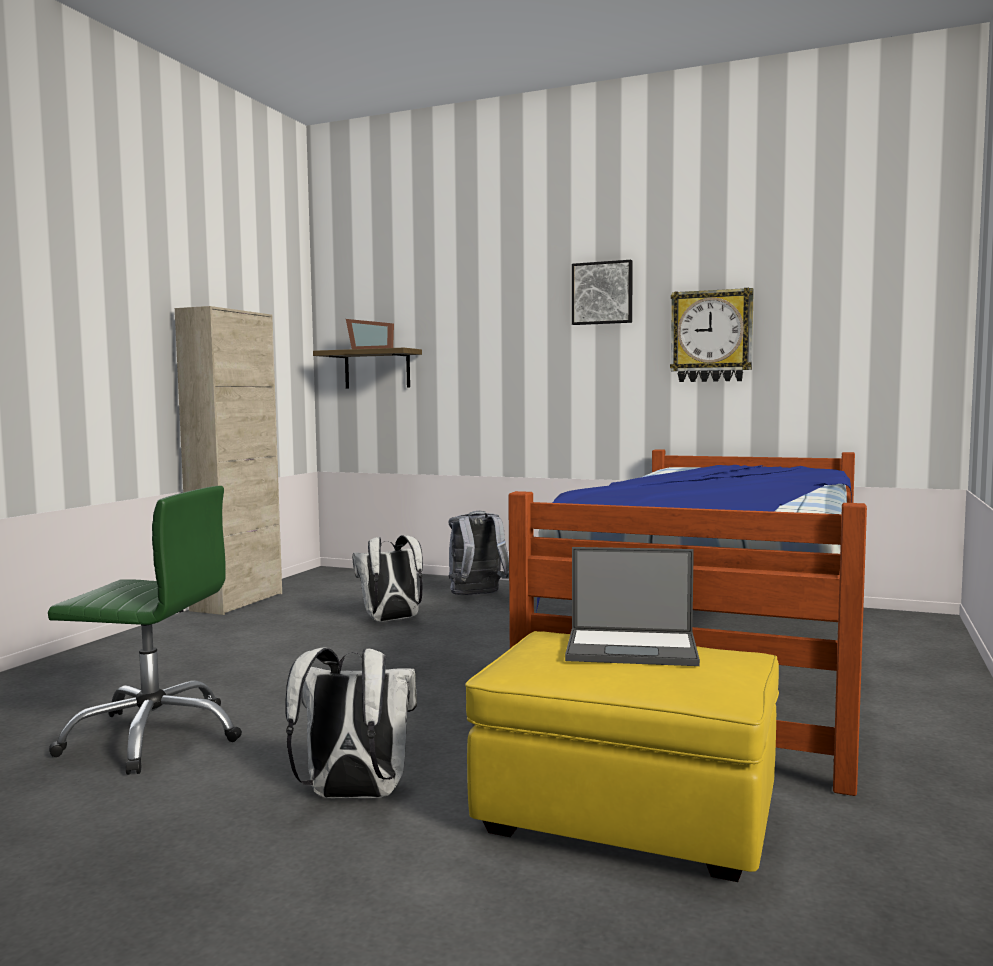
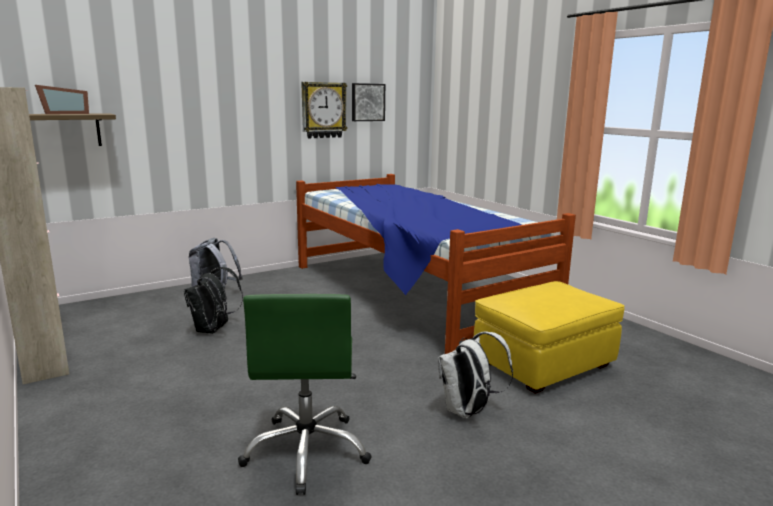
camera: 55 degrees left, 10 degrees up
(153, 736) = (307, 451): green office chair -> green office chair turned 135 degrees clockwise
(391, 620) = (213, 330): white backpack -> black backpack
(602, 293) = (257, 78): picture -> picture (367, 102)
(633, 648) = (539, 293): laptop -> none

